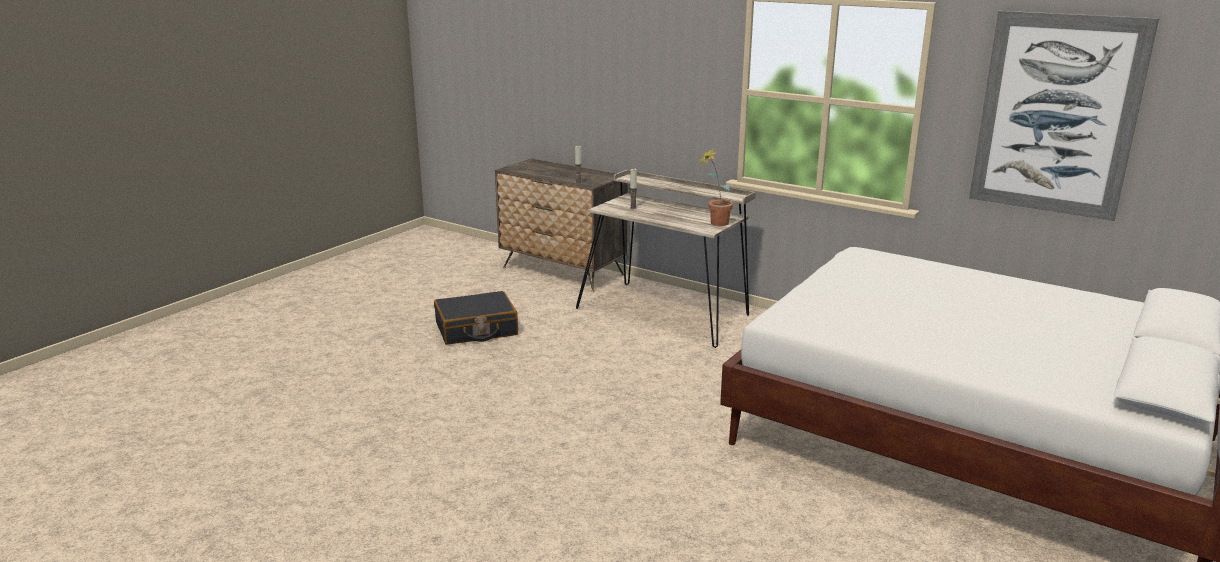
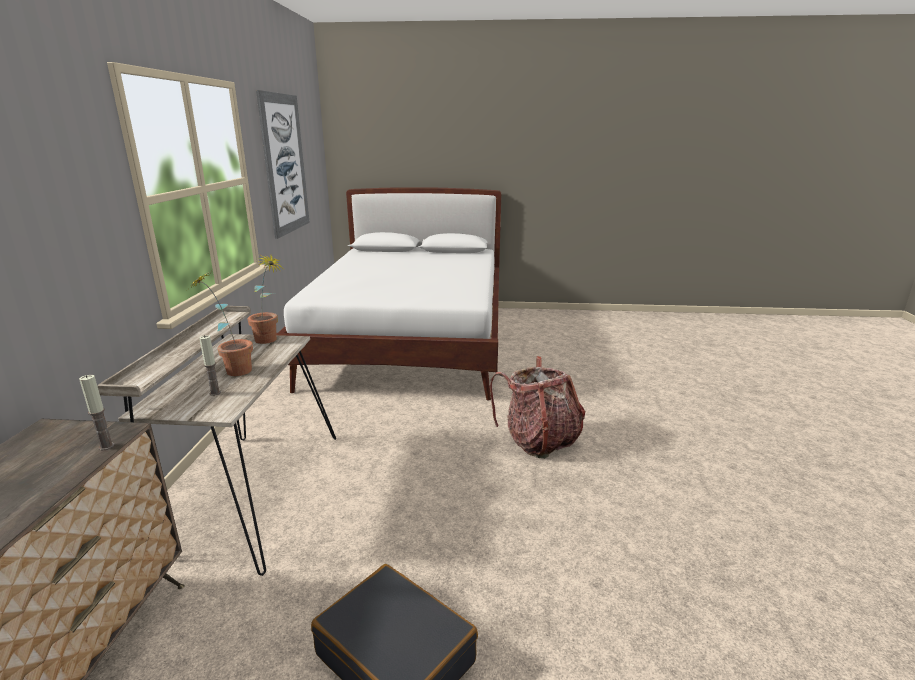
camera: 120 degrees left, 0 degrees up
(612, 440) = (539, 440): none -> backpack
(665, 212) = (232, 370): none -> potted plant

